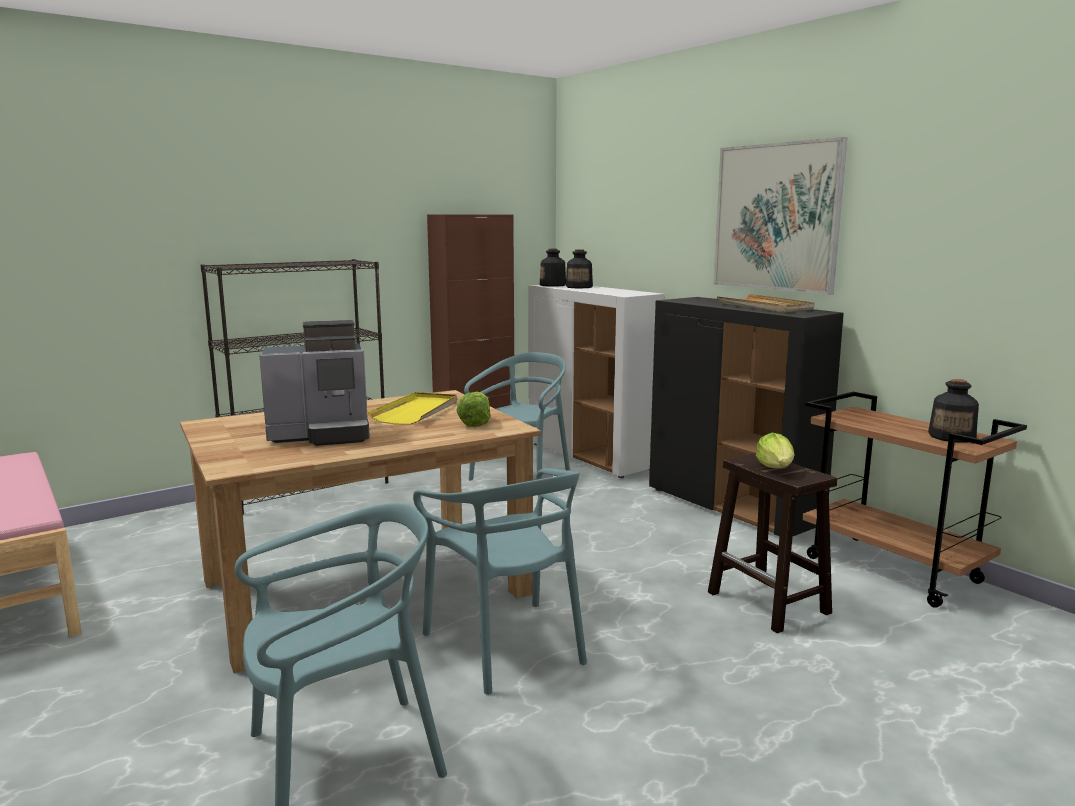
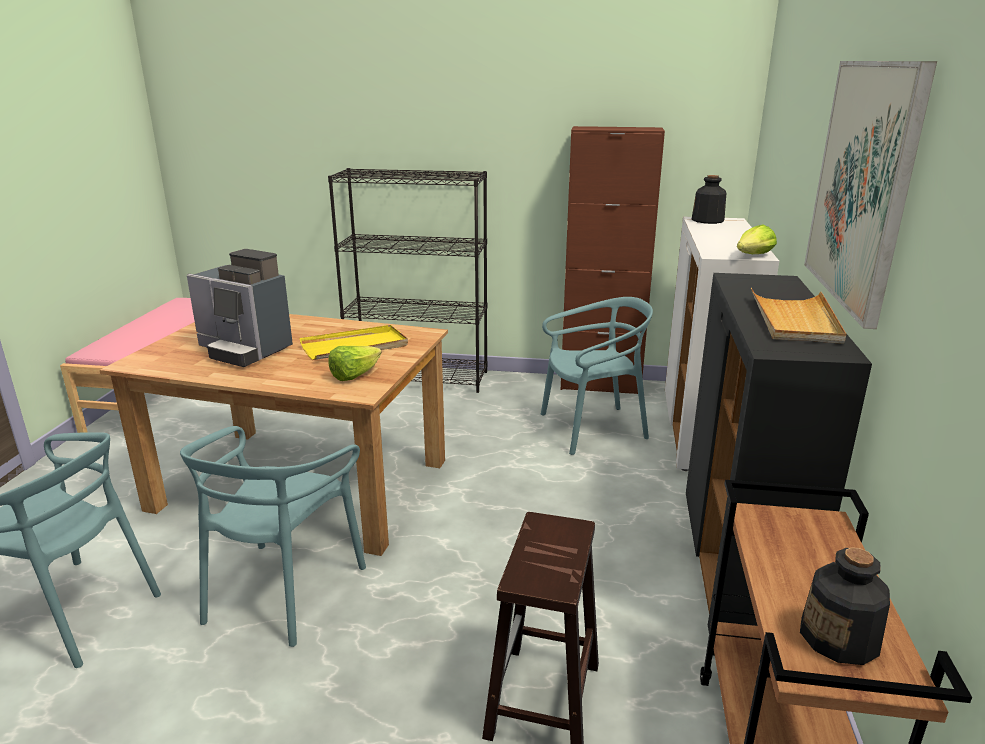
camera: 45 degrees right, 10 degrees up
(579, 287) = (723, 229): bottle -> none
(776, 468) = (545, 553): lettuce -> lettuce (754, 255)

